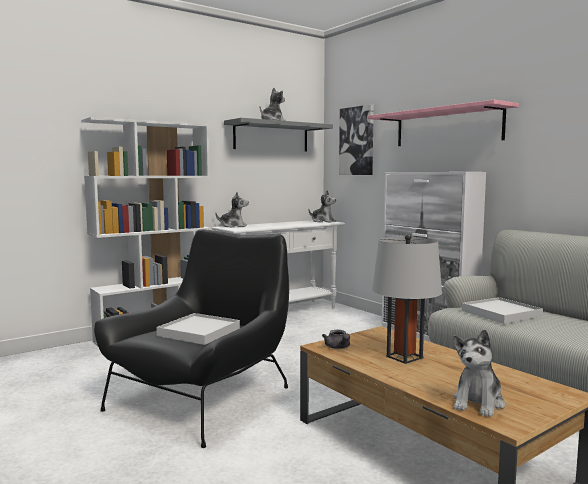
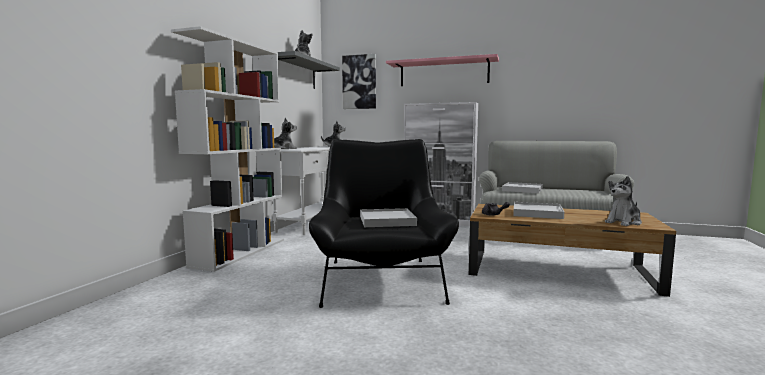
camera: 35 degrees left, 0 degrees up
(404, 357) = (537, 213): grey table lamp -> white tray
(478, 403) = (623, 222): plush toy -> plush toy turned 60 degrees clockwise

